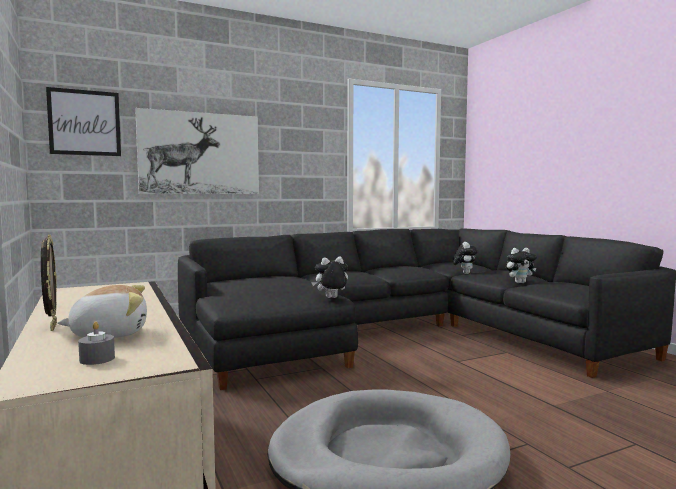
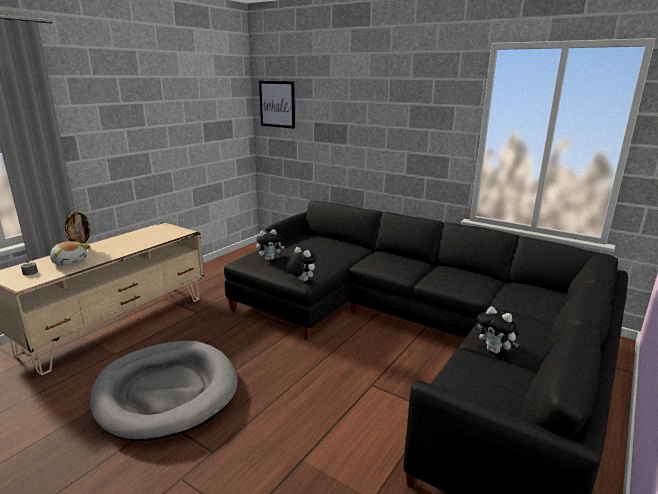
camera: 60 degrees right, 15 degrees up
(200, 153) = (342, 128): picture -> none
(464, 273) = (505, 310): plush toy -> plush toy (270, 259)

